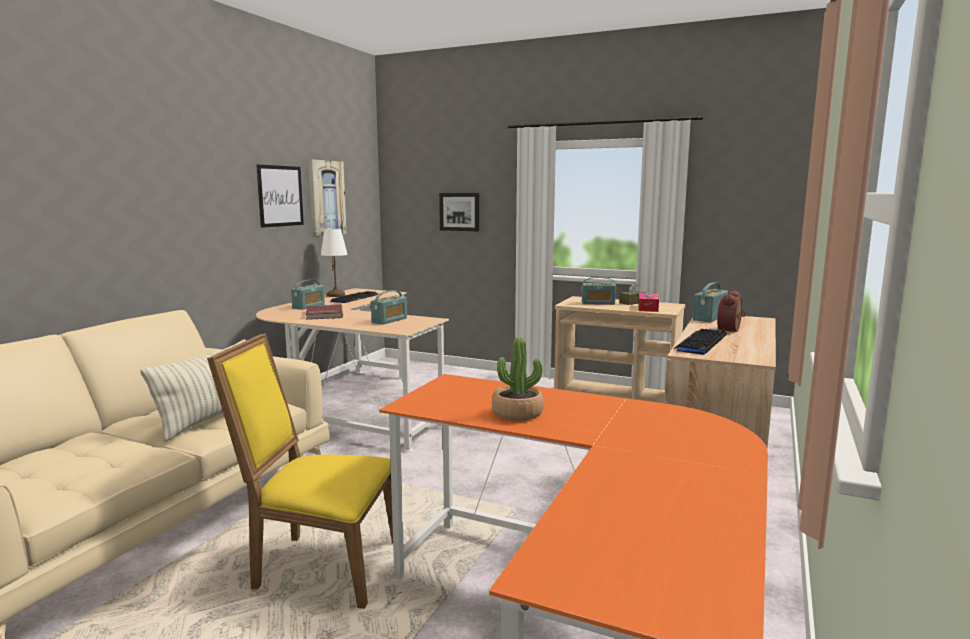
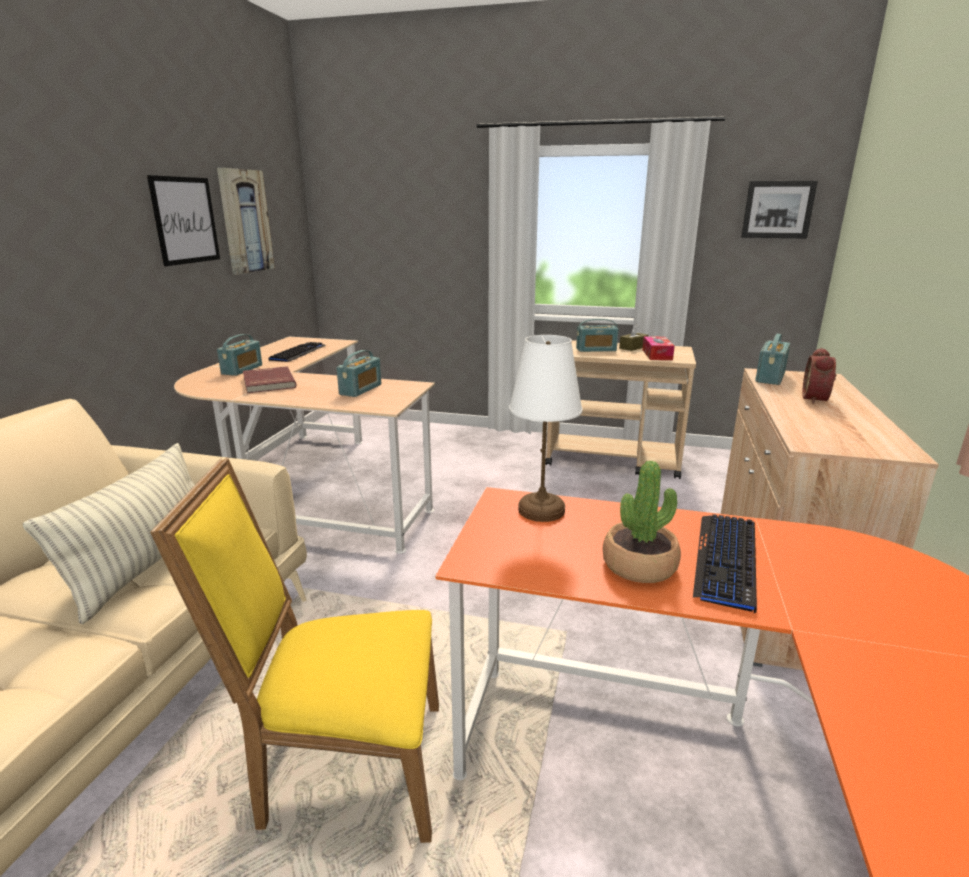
camera: 10 degrees left, 10 degrees up
(336, 295) = (270, 349): white table lamp -> white table lamp (541, 509)
(459, 212) = (414, 237): picture -> picture (777, 209)
(700, 343) = (806, 424): keyboard -> keyboard (726, 560)

